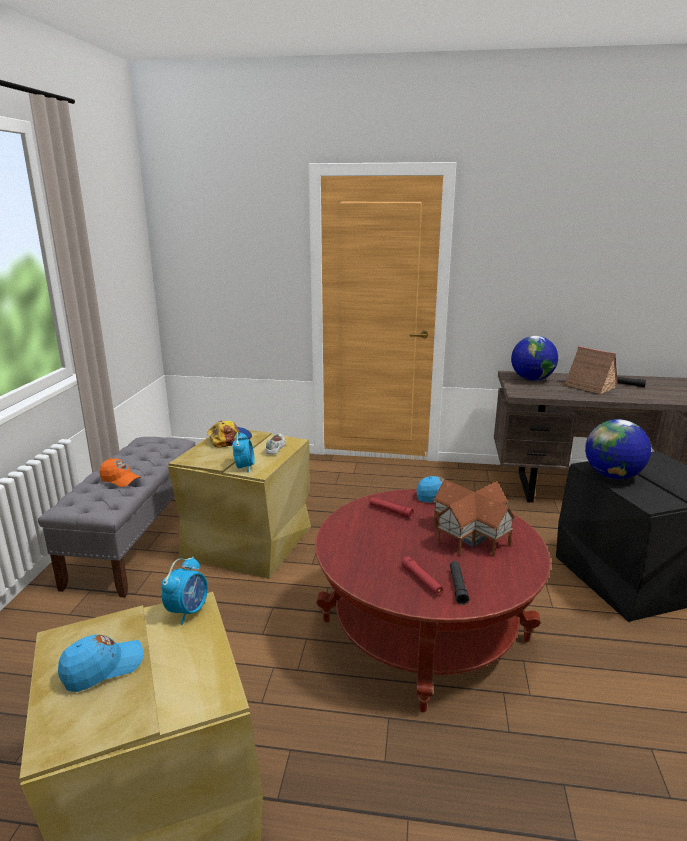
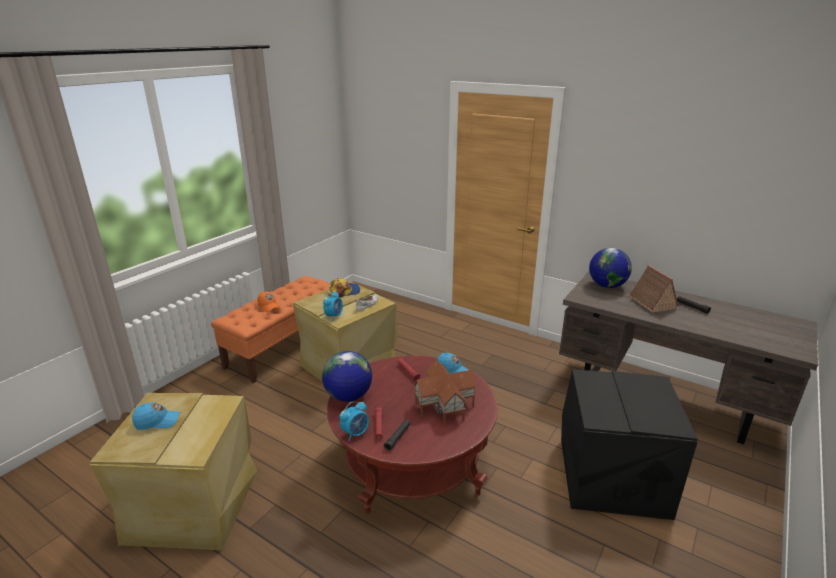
camera: 25 degrees right, 5 degrees up
(136, 540) = (284, 347): grey bench -> orange bench
(188, 611) = (221, 403): alarm clock -> alarm clock (355, 433)
(612, 476) = (594, 388): globe -> globe (348, 396)

